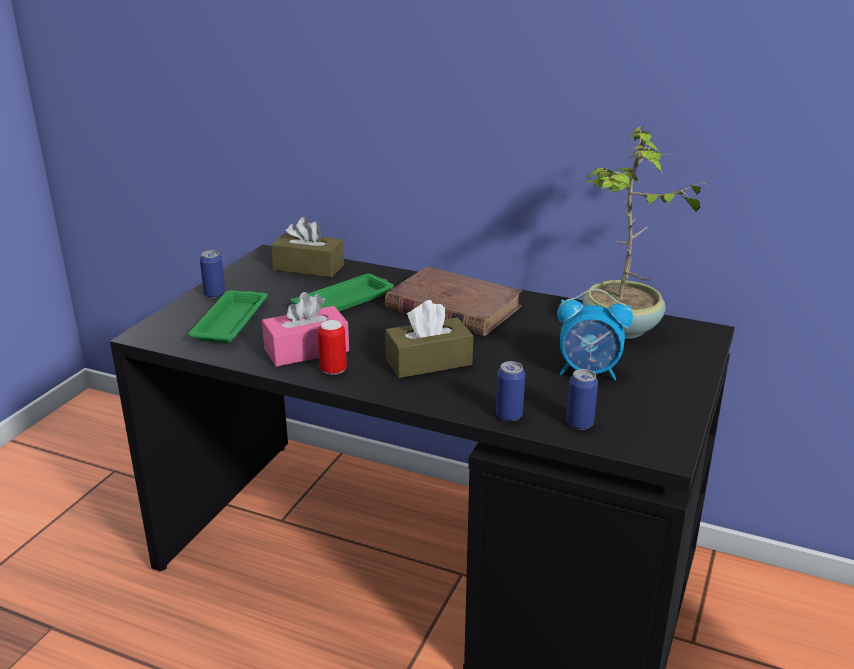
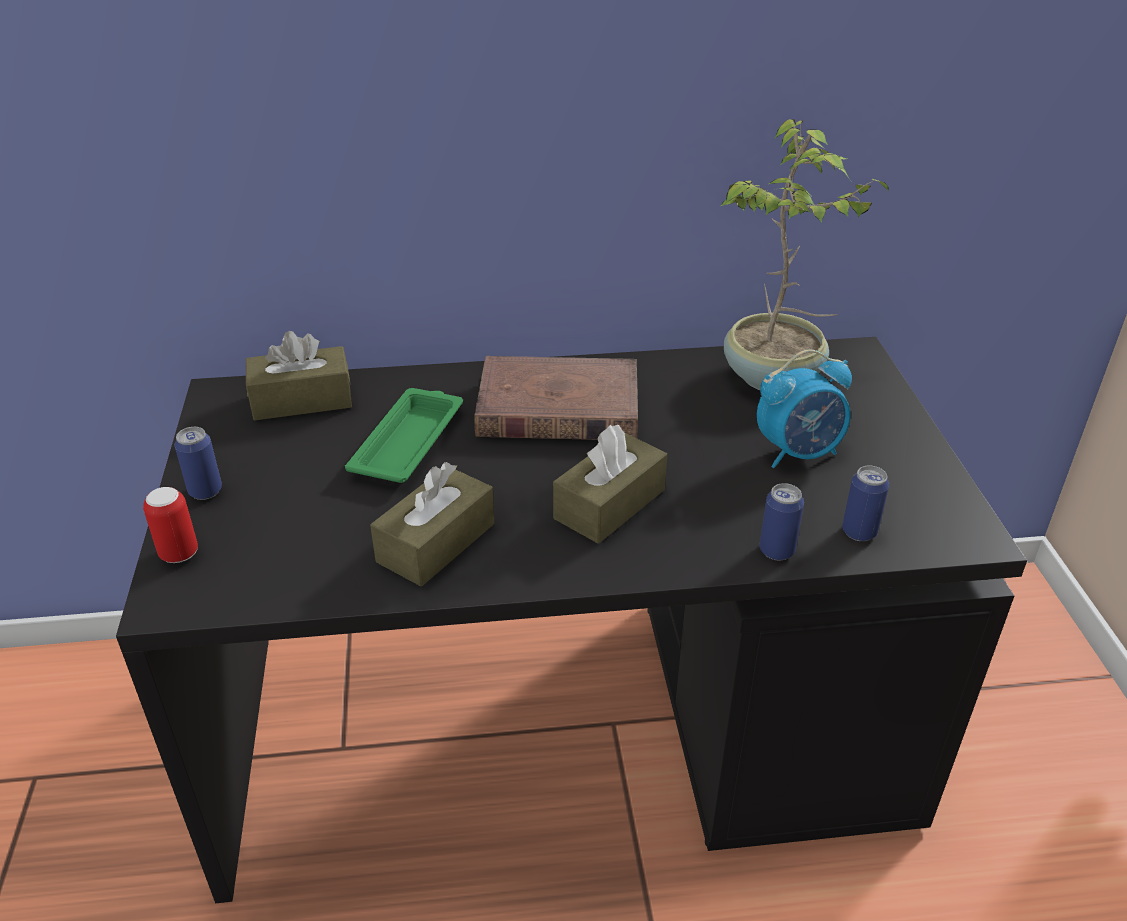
camera: 30 degrees left, 10 degrees up
(231, 321) = (279, 531): green tray -> none
(306, 350) = (436, 542): pink tissue box -> brown tissue box
(333, 370) = (504, 563): can -> can (179, 553)

